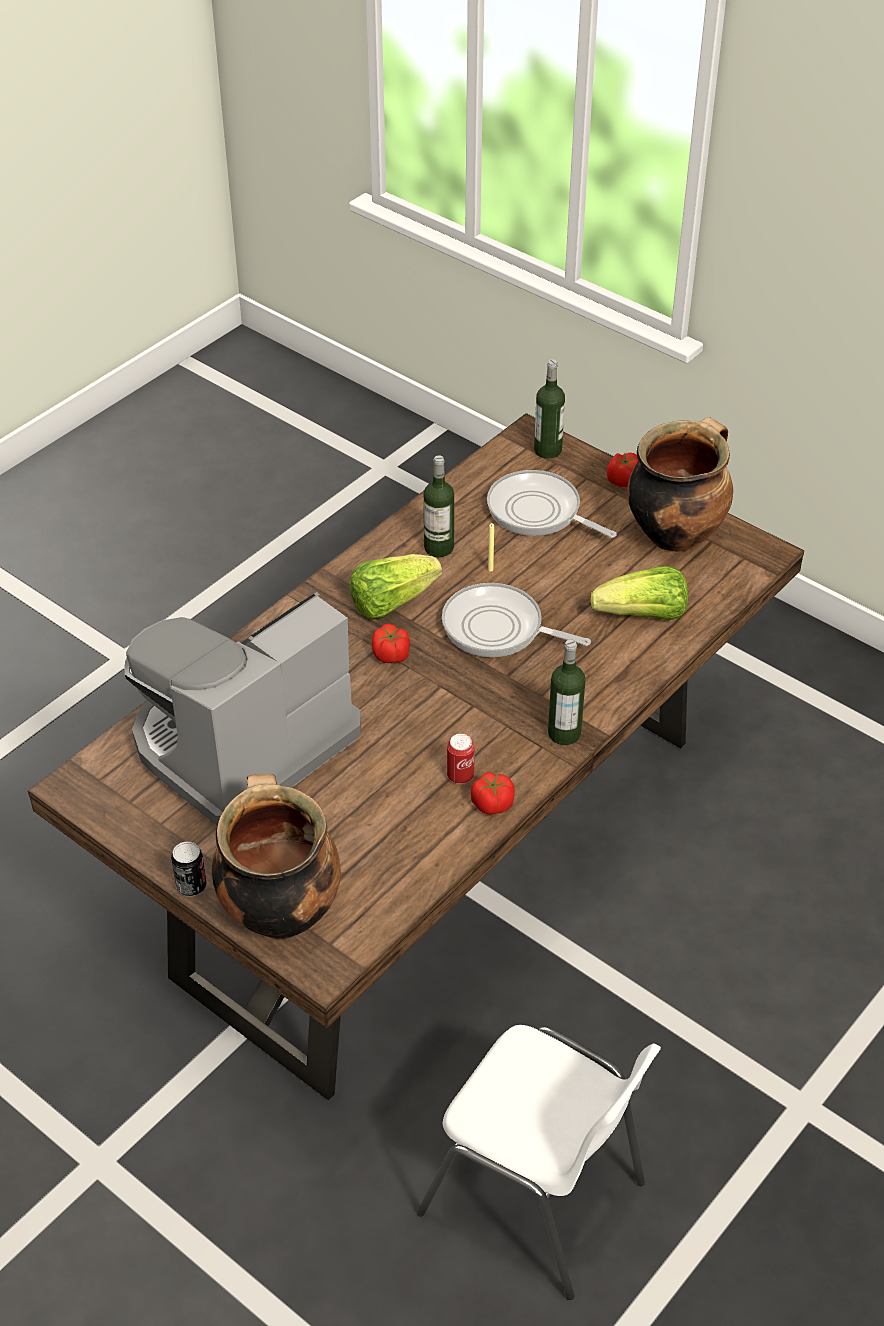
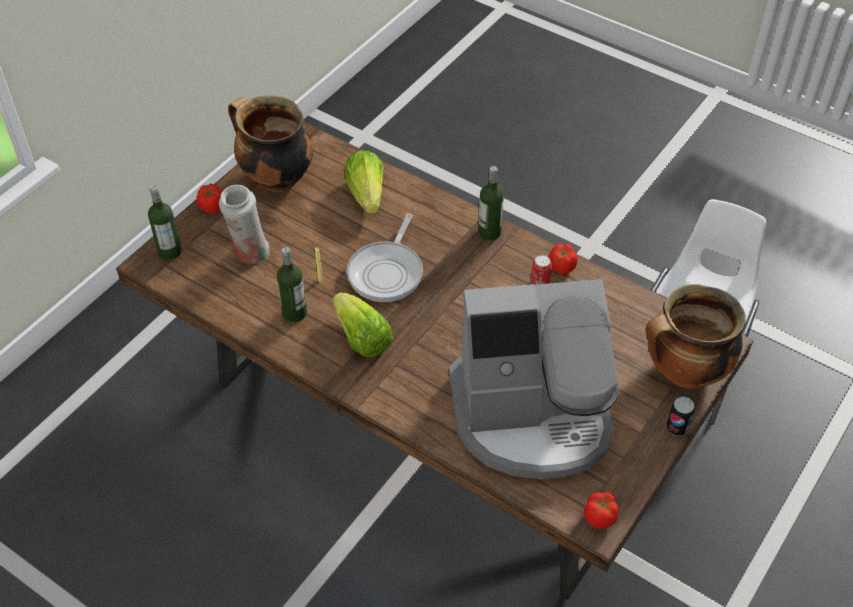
camera: 95 degrees left, 5 degrees up
(242, 744) = (532, 416): coffee machine -> coffee machine turned 45 degrees counterclockwise
(391, 655) = (423, 333): tomato -> tomato (600, 516)
(538, 512) = (250, 254): frying pan -> white vase

